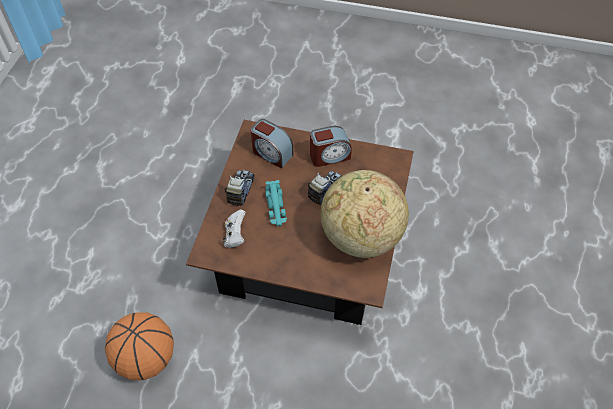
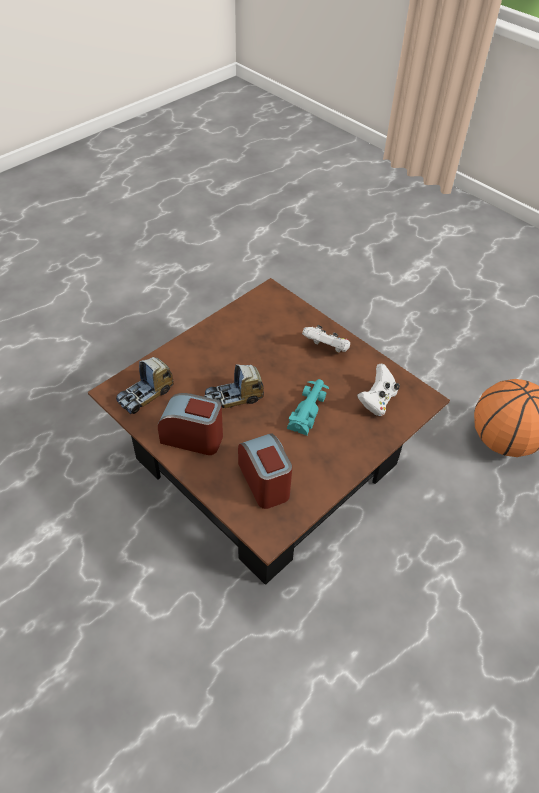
camera: 150 degrees left, 5 degrees down
(240, 190) = (339, 451): toy truck -> toy truck (146, 395)
(293, 259) = (326, 348): none -> white game controller
(360, 237) = (238, 336): globe -> none

